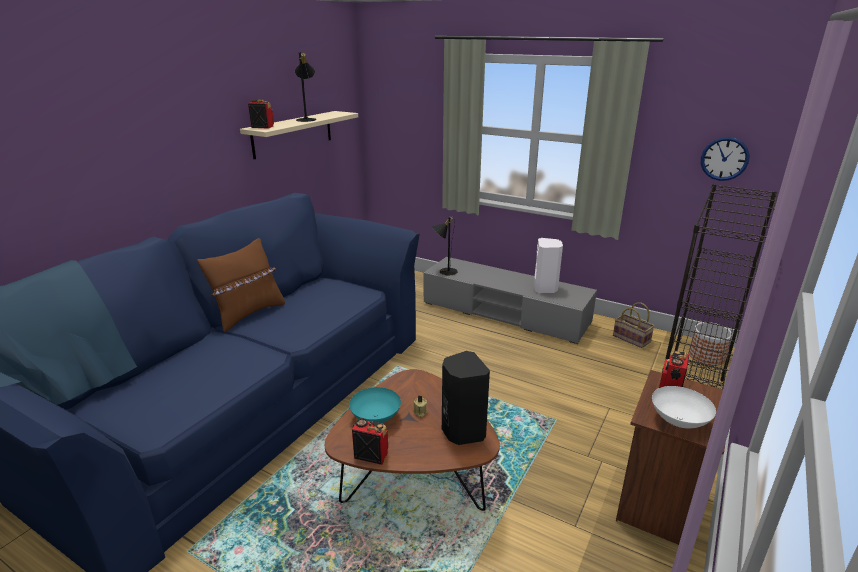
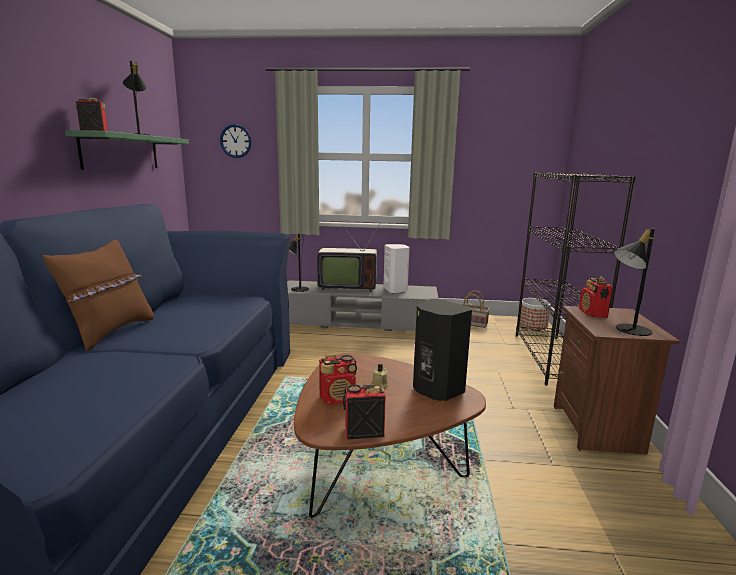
camera: 25 degrees left, 10 degrees down
(293, 134) = (121, 152): beige shelf -> green shelf
(376, 418) = (338, 398): turquoise bowl -> radio
(496, 276) = (346, 287): none -> television
(679, 421) = (627, 330): white bowl -> black table lamp
(724, 159) = (521, 164): wall clock -> wall clock (236, 141)

